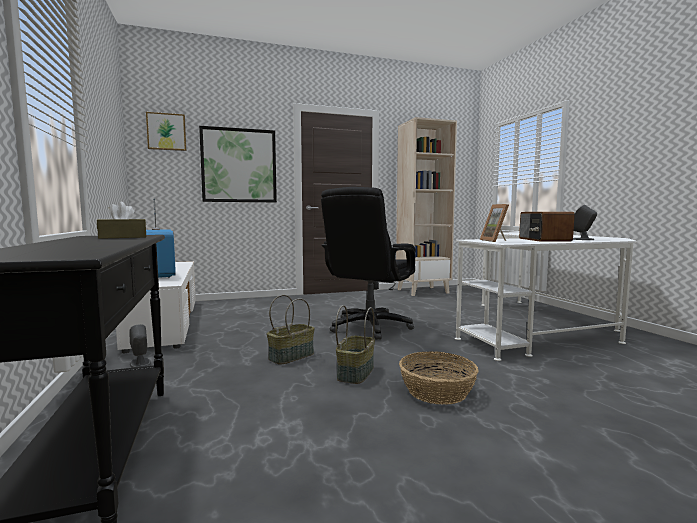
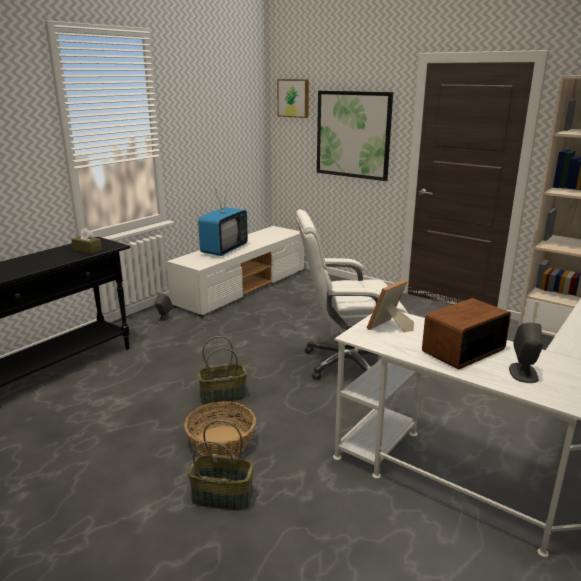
camera: 55 degrees right, 15 degrees up
(291, 356) = (229, 359): basket -> basket (223, 496)
(370, 327) = (347, 363): black office chair -> white office chair

